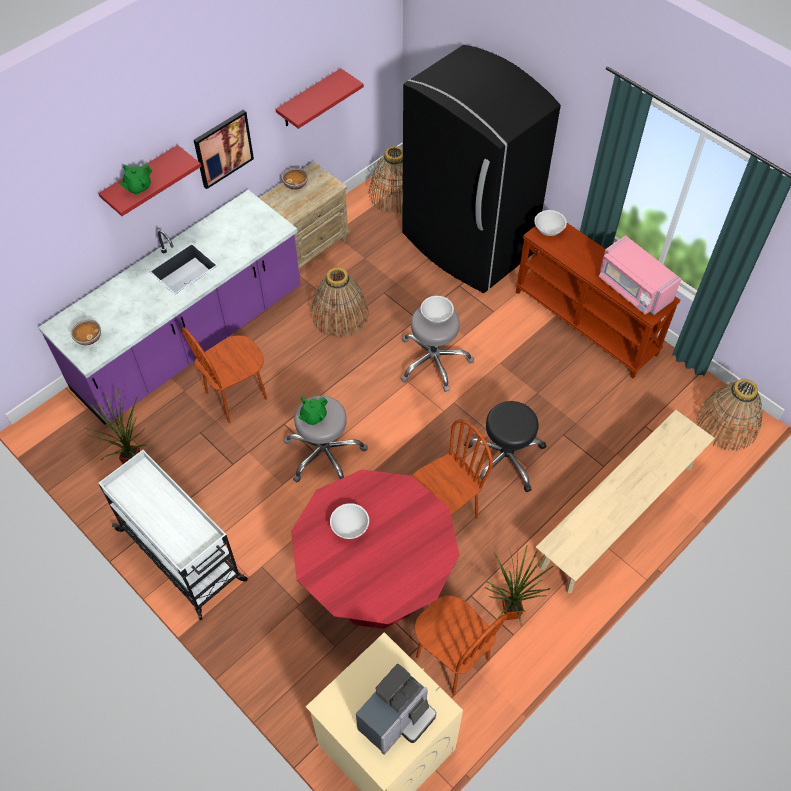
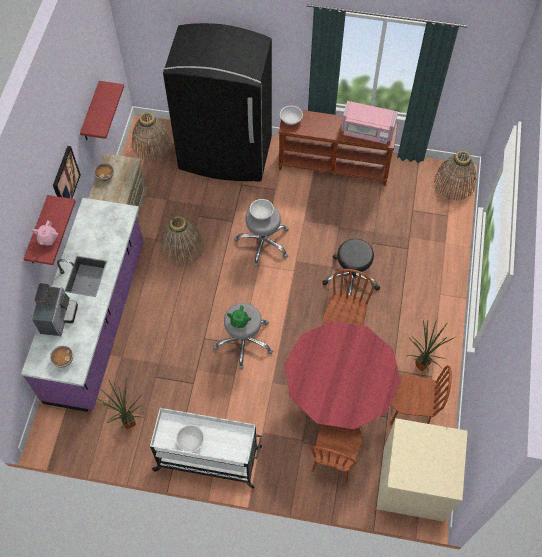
camera: 35 degrees left, 5 degrees up
(138, 187) = (47, 239): green teapot -> pink teapot
(236, 396) = (159, 339): brown chair -> brown chair (334, 459)
(350, 527) = (321, 373): white bowl -> white bowl (191, 441)
(397, 719) = (439, 459): coffee machine -> coffee machine (58, 317)
(617, 516) = (436, 273): beige bench -> none

